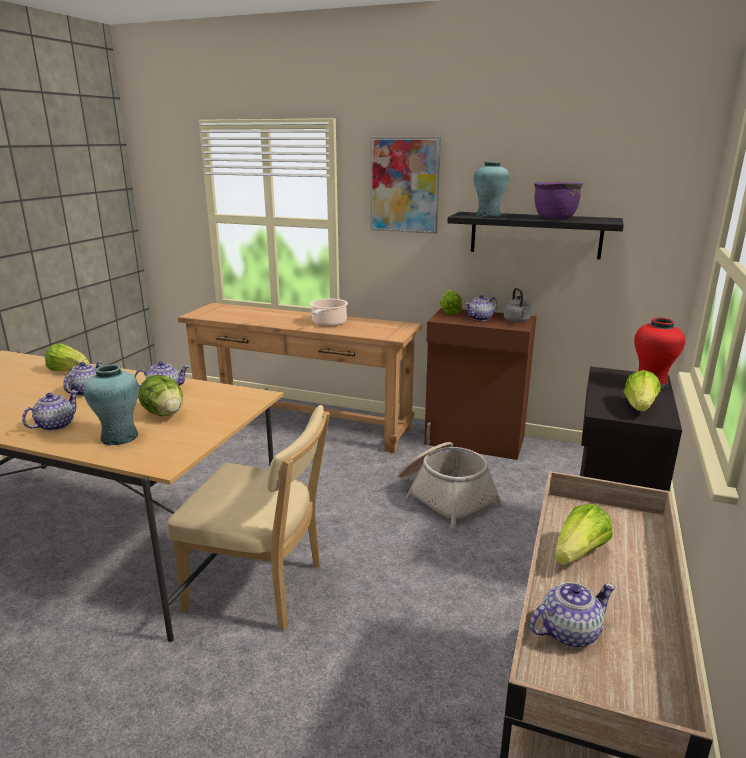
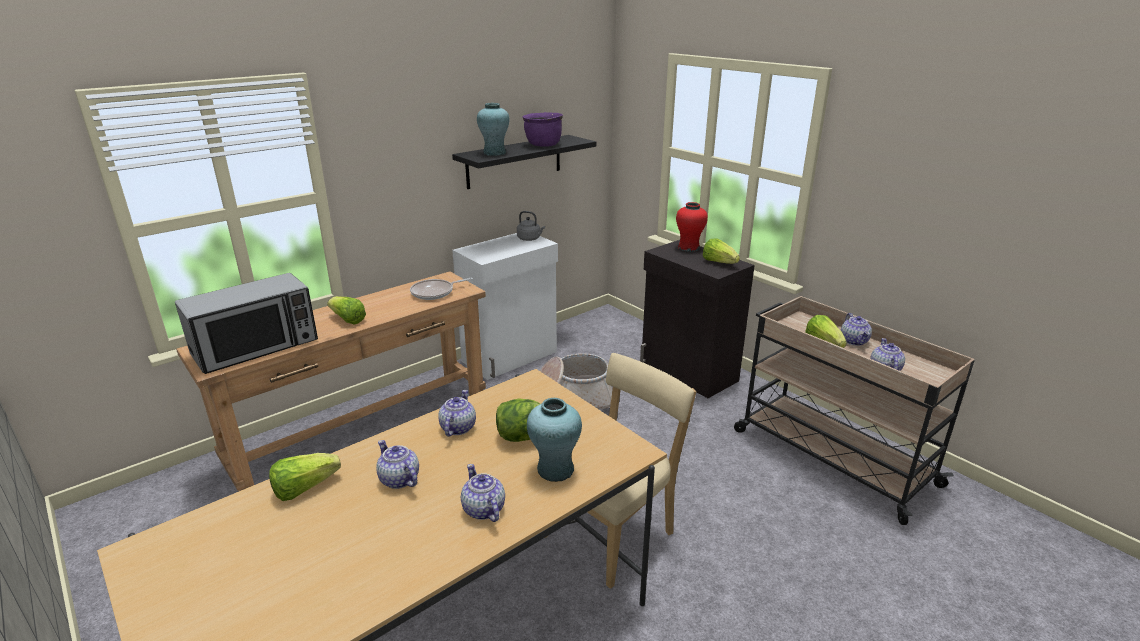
camera: 60 degrees left, 5 degrees up
(230, 315) = (256, 347): none -> microwave
(328, 323) = (383, 306): cooking pot -> none
(374, 329) = (435, 292): none -> frying pan
(404, 185) = (397, 137): picture -> none
(450, 311) = (470, 250): lettuce -> lettuce (347, 320)
(474, 441) = (511, 357): brown cabinet -> white cabinet
(480, 318) = (505, 247): teapot -> teapot (854, 341)

